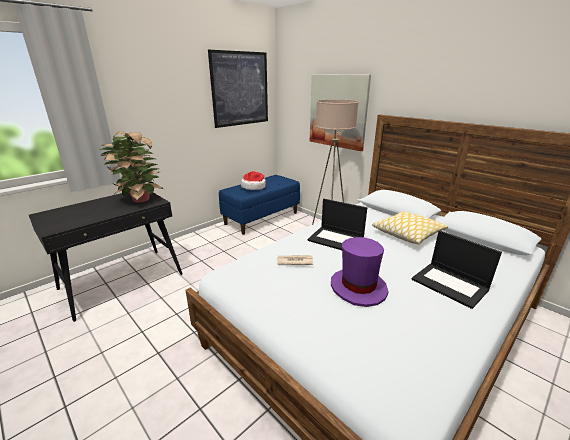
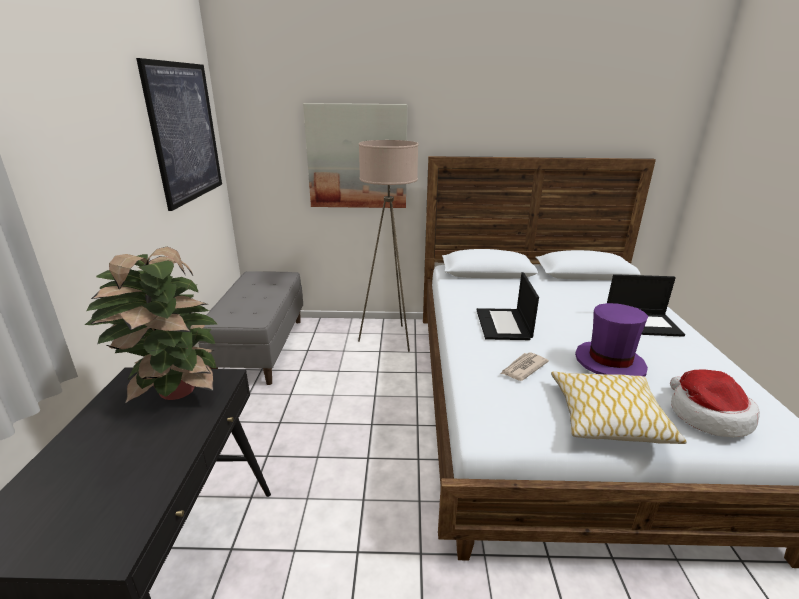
camera: 45 degrees left, 0 degrees up
(254, 187) = (248, 300): hat -> hat (706, 415)
(261, 218) = (261, 348): blue bench -> grey bench
(336, 239) = (504, 324): laptop -> laptop turned 105 degrees clockwise
(407, 234) = (538, 292): pillow -> pillow (607, 417)

